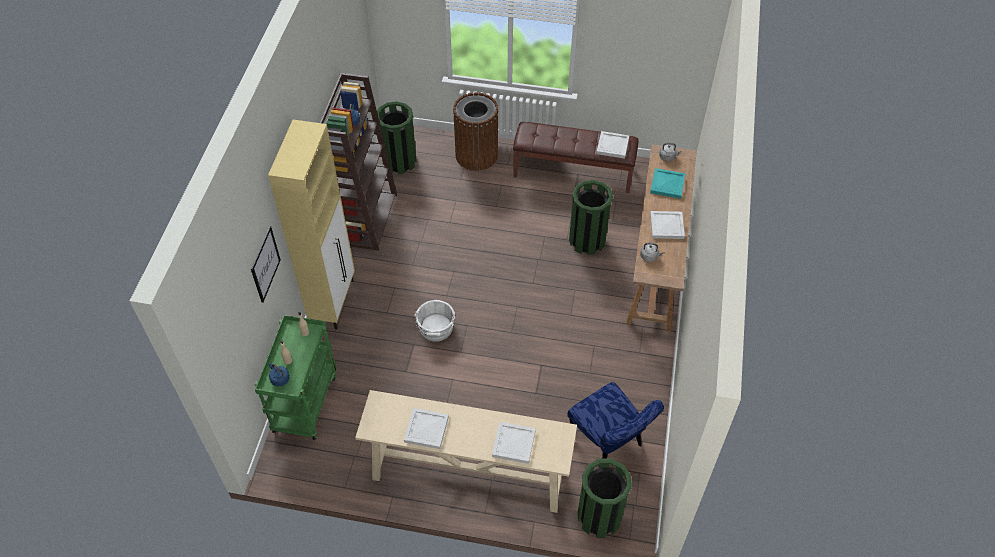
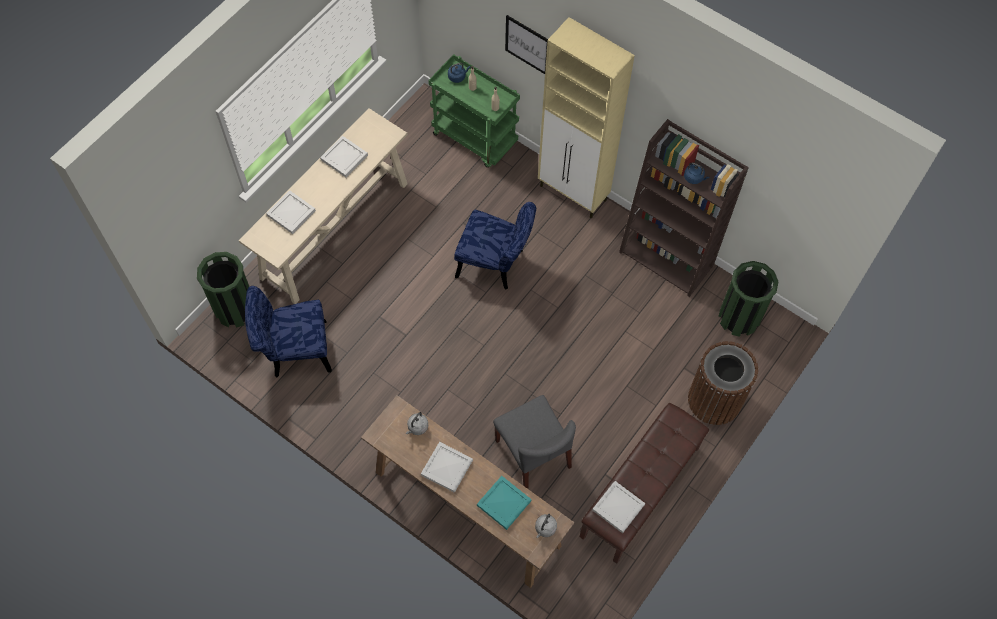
camera: 115 degrees right, 10 degrees up
(436, 329) = (495, 264): white bucket -> blue chair
(587, 240) = (533, 454): green trash can -> grey chair

